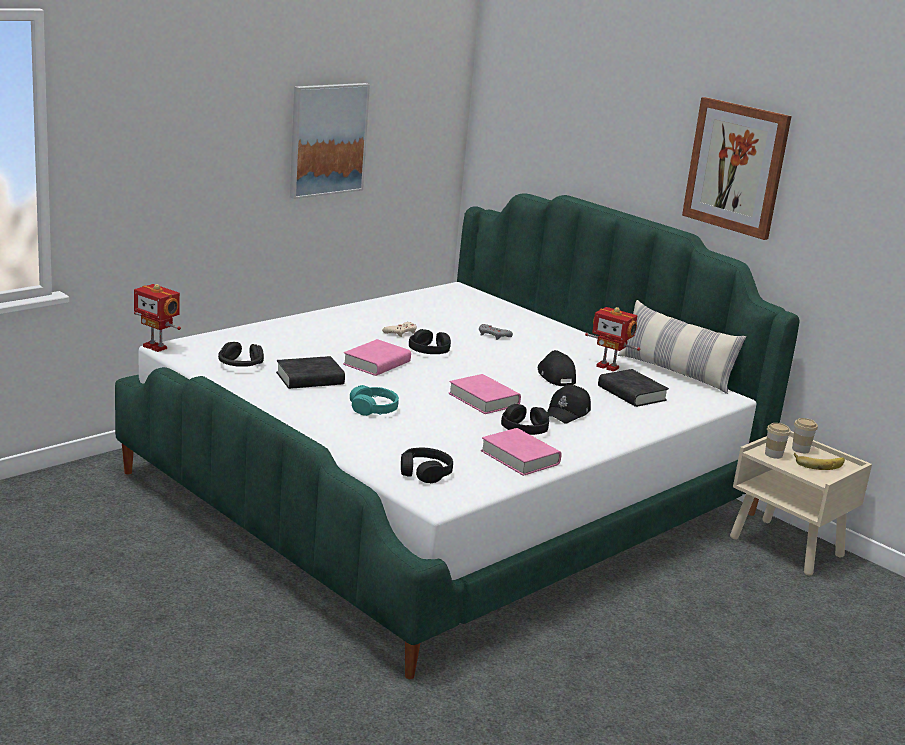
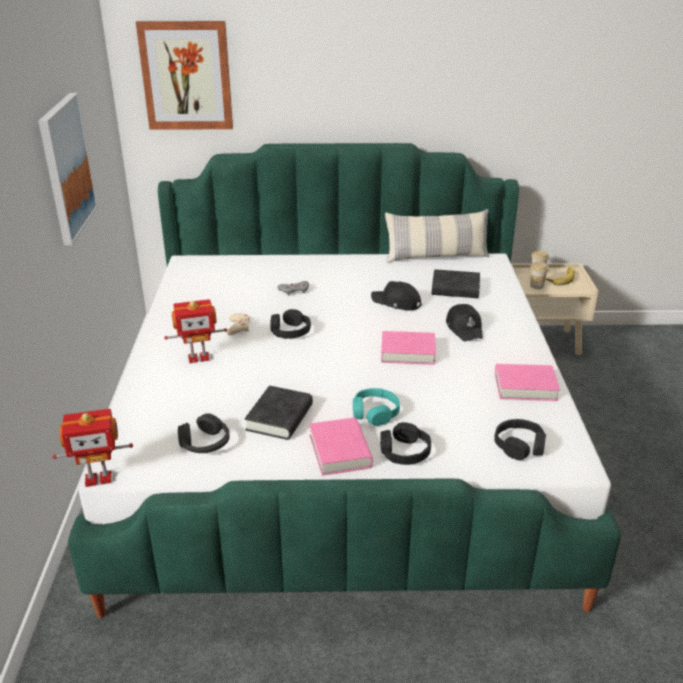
camera: 45 degrees left, 10 degrees up
(377, 363) = (286, 368): pink book -> pink book (340, 451)
(524, 429) = (476, 360): black headphones -> black headphones (404, 452)
(608, 367) = (402, 275): toy robot -> toy robot (198, 357)
(736, 167) = (435, 77): picture -> picture (186, 76)

